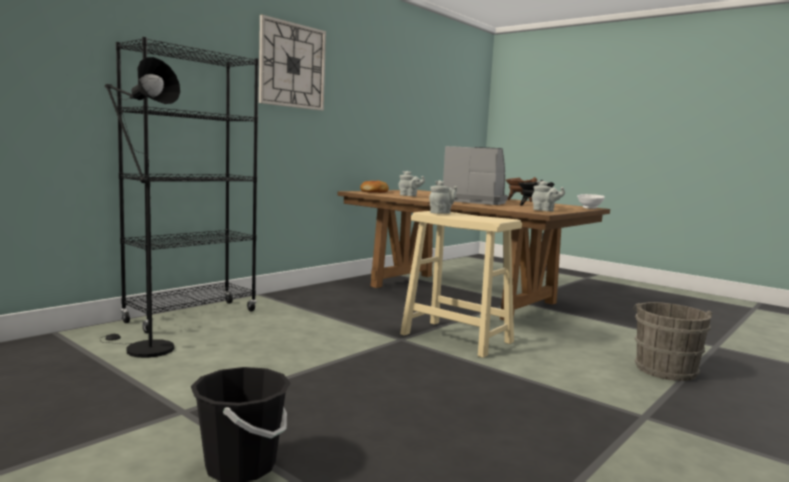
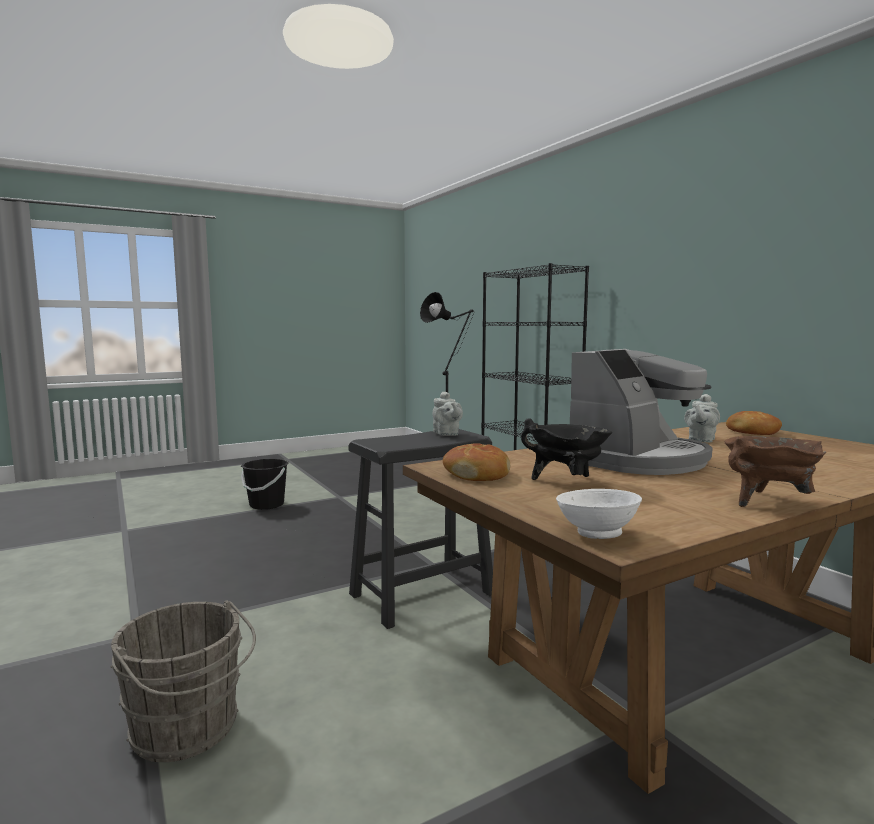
camera: 110 degrees right, 0 degrees up
(292, 65) = (669, 246): wall clock -> none
(456, 338) = (423, 594): beige stool -> black stool
(545, 211) = (477, 474): grey teapot -> bread

